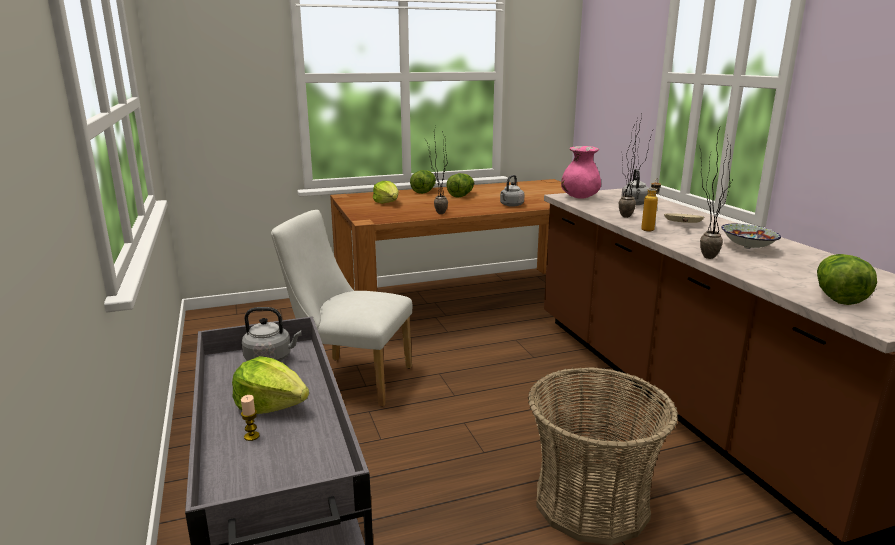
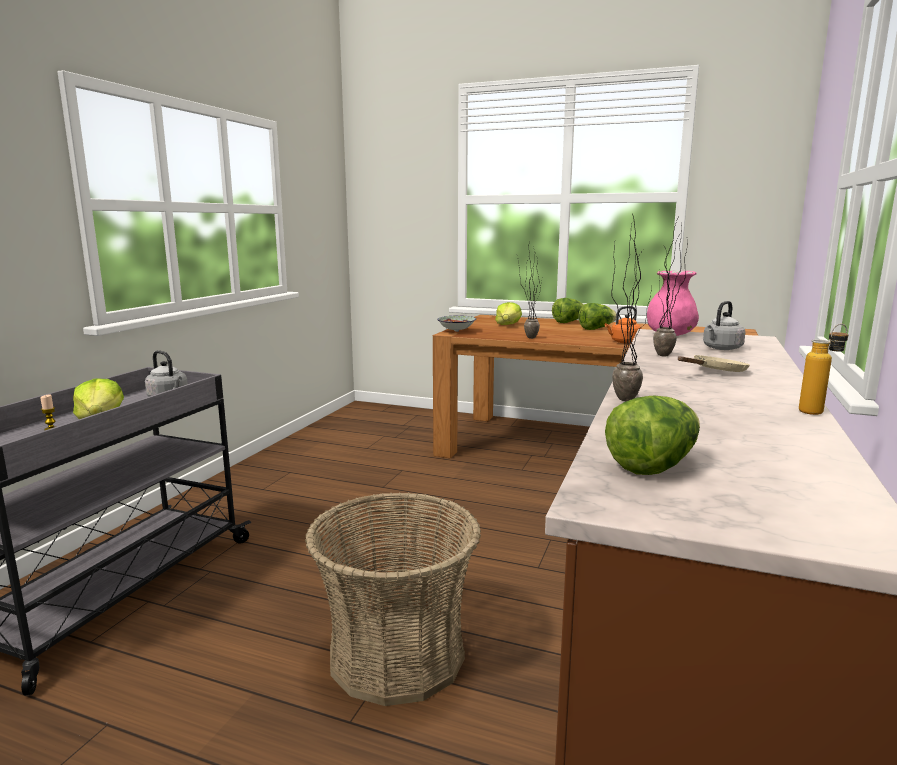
camera: 40 degrees right, 5 degrees down
(349, 379) = (380, 478): white chair -> none
(511, 205) = (623, 342): grey kettle -> orange kettle
(649, 228) = (651, 368): bottle -> bottle (818, 411)
(746, 248) = (718, 403): bowl -> bowl (456, 331)

